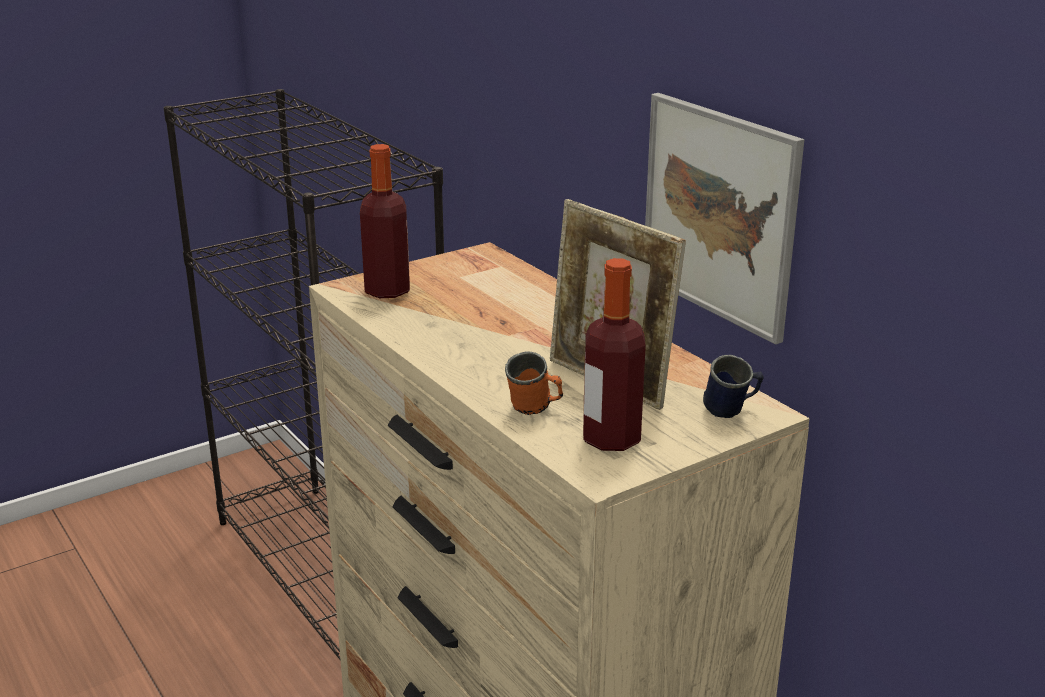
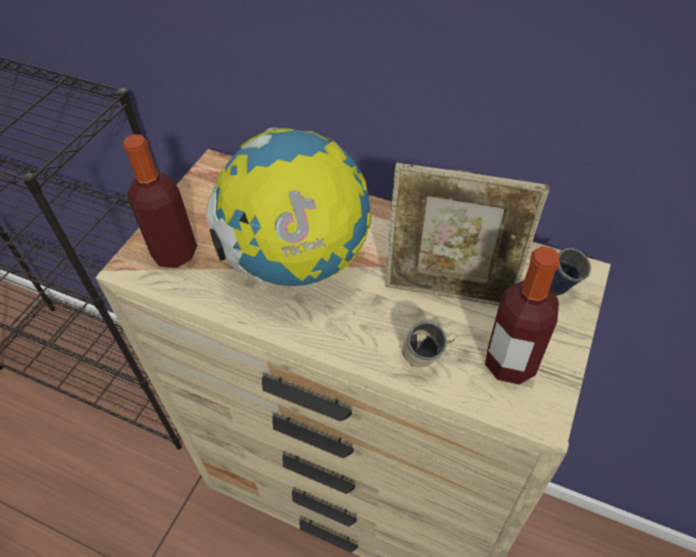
camera: 30 degrees left, 25 degrees up
(487, 325) = (298, 262): none -> globe
(535, 411) = (427, 359): orange mug -> beige mug
(719, 214) = (502, 117): picture -> none

